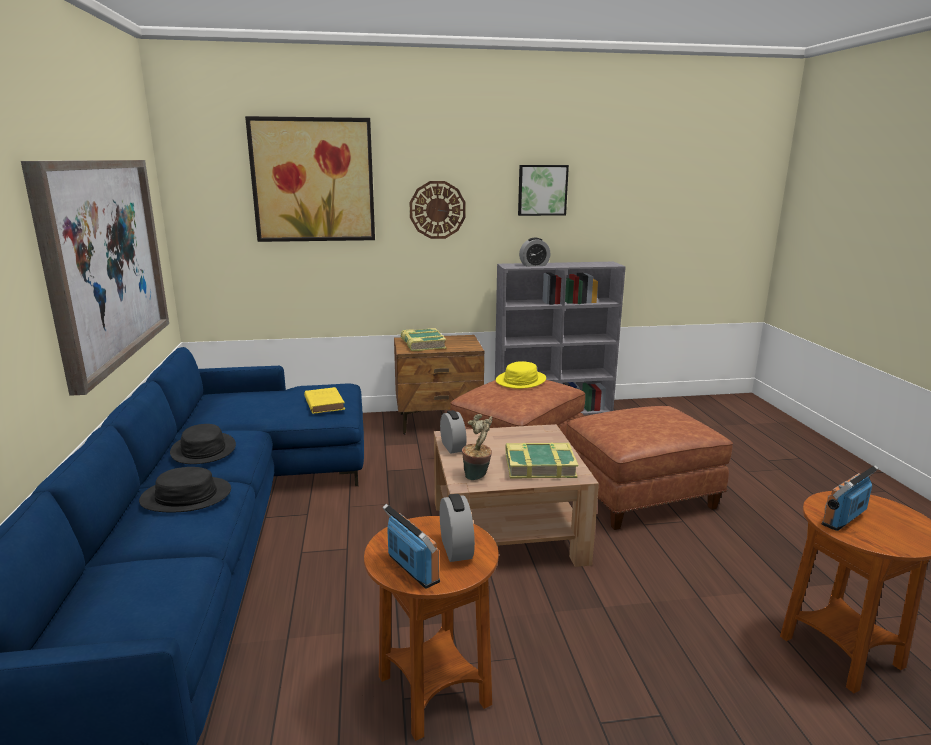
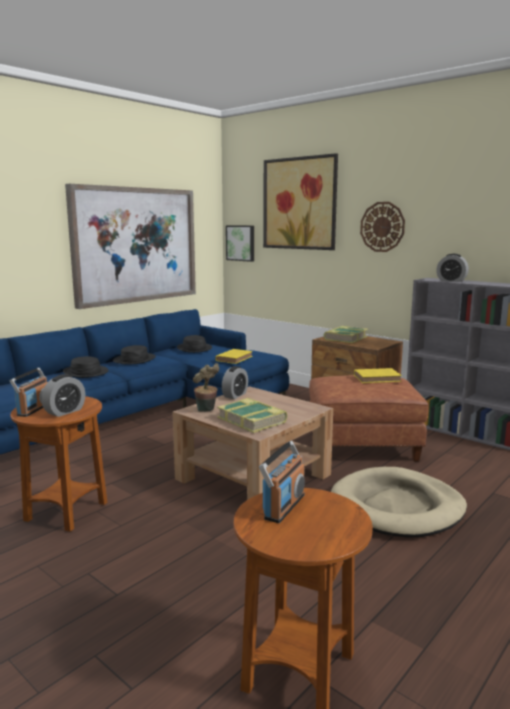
camera: 50 degrees right, 5 degrees down
(237, 405) = (194, 348): none -> black hat
(521, 380) = (378, 378): yellow hat -> yellow book
(542, 190) = (477, 208): picture -> picture (241, 243)
(640, 496) = (397, 507): brown ottoman -> beige dog bed
(843, 518) = (284, 506): radio -> radio turned 105 degrees clockwise

